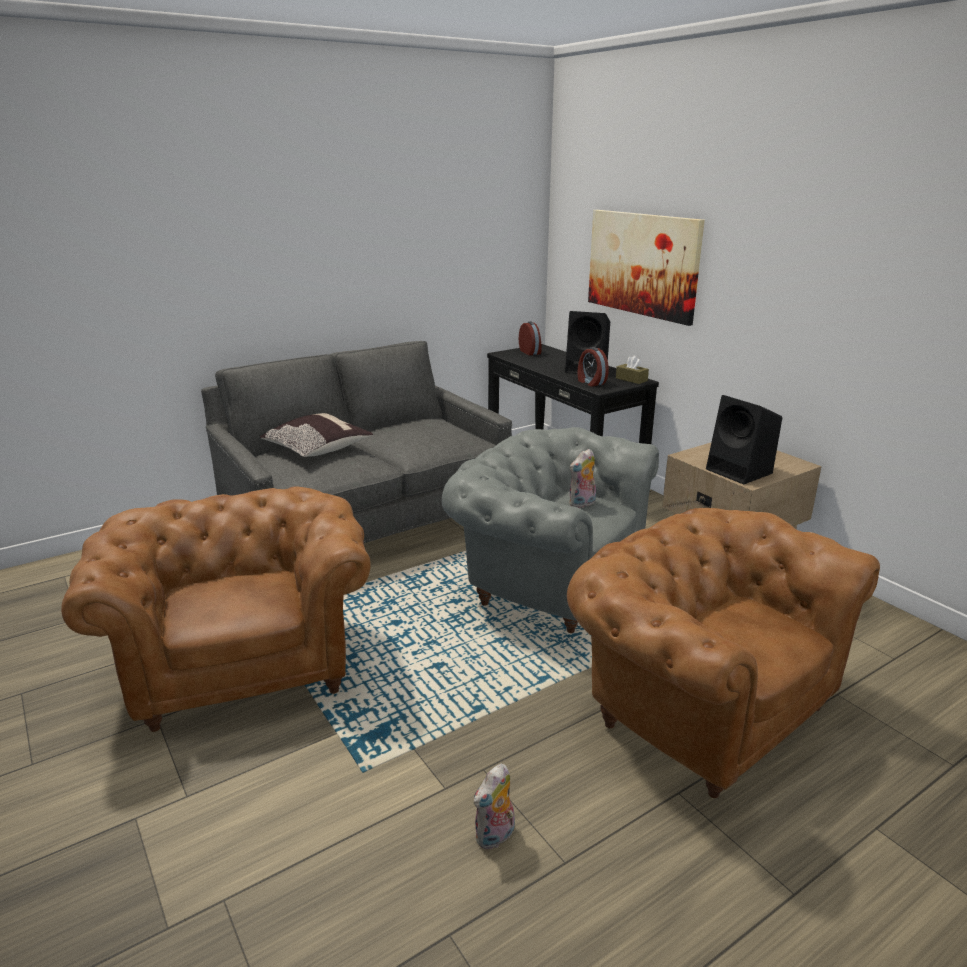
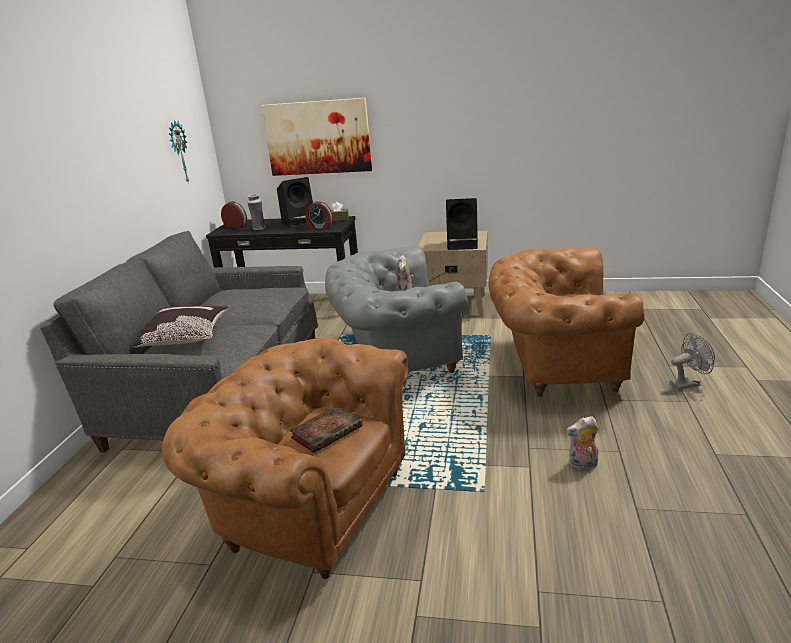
camera: 45 degrees left, 0 degrees up
(243, 594) = (327, 431): none -> book
(473, 251) = (179, 152): none -> wall clock
(495, 837) = (582, 465): plush toy -> plush toy turned 90 degrees clockwise
(539, 363) = (259, 229): none -> vase
(851, 875) = (688, 384): none -> grey fan

